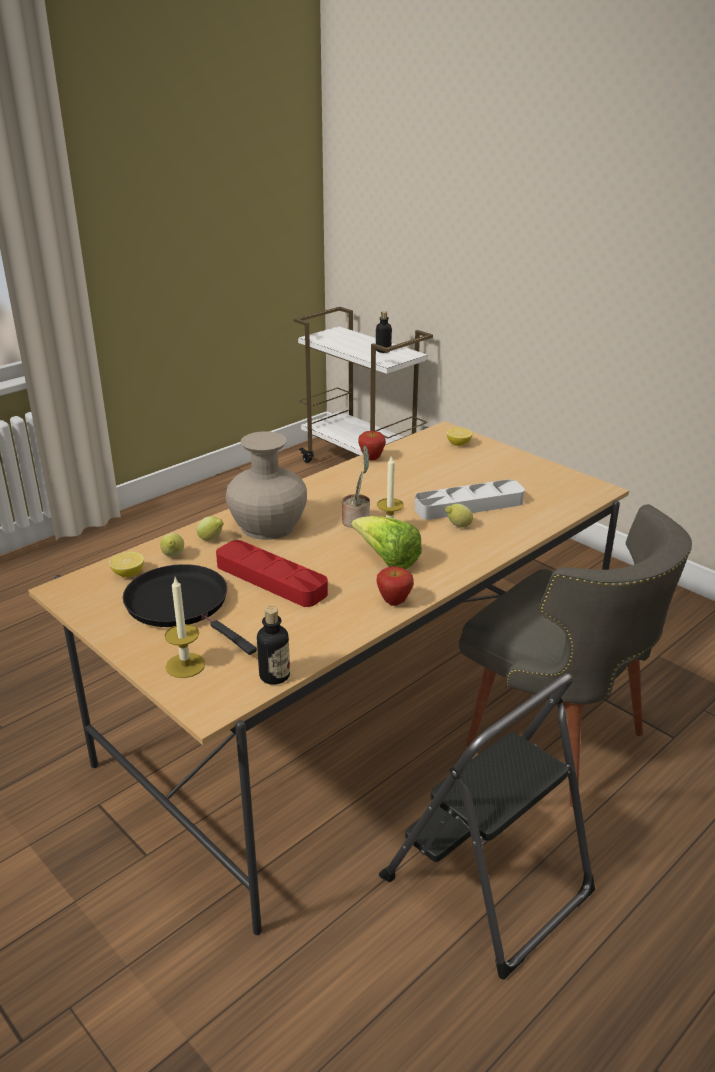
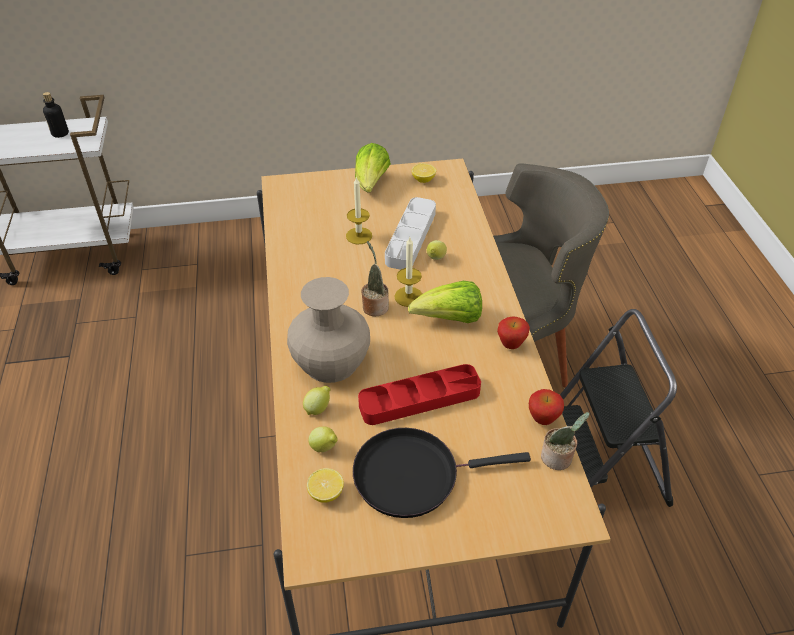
camera: 55 degrees left, 15 degrees up
(185, 665) = (506, 509): candle -> candle (359, 236)
(274, 676) = (558, 458): bottle -> potted plant
(371, 459) = (281, 247): apple -> apple (542, 420)
(458, 444) = (310, 190): lemon -> lemon (423, 179)
(512, 463) = (371, 183): none -> lettuce

